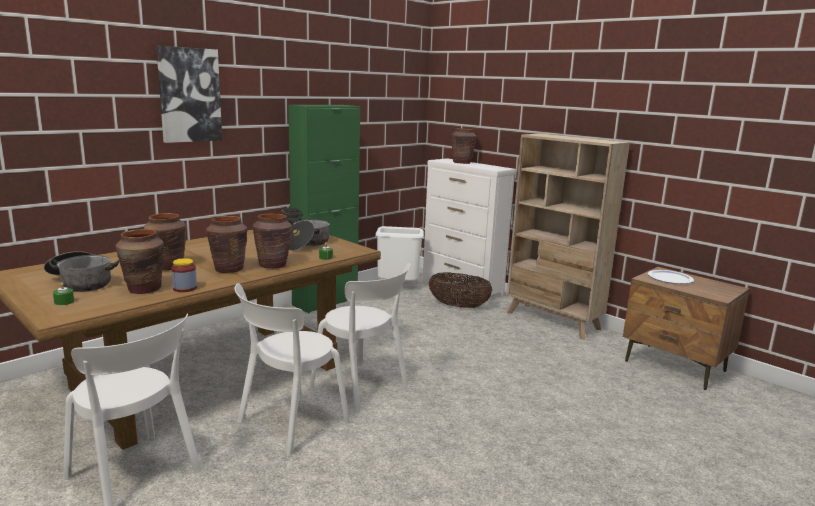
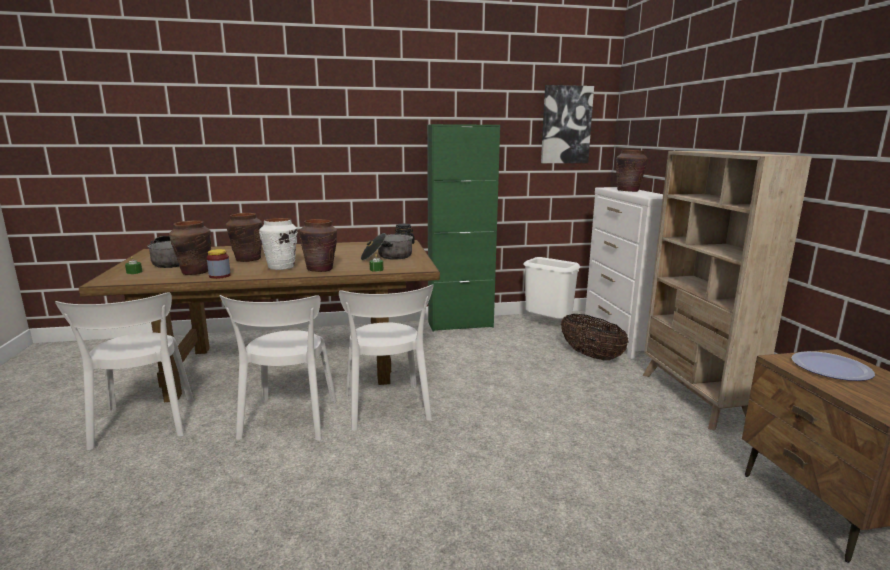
camera: 35 degrees right, 0 degrees up
(189, 95) = (327, 115): picture -> picture (566, 125)
(229, 269) = (281, 267): brown vase -> white vase
(289, 424) = (288, 421): white chair -> white chair turned 75 degrees counterclockwise

